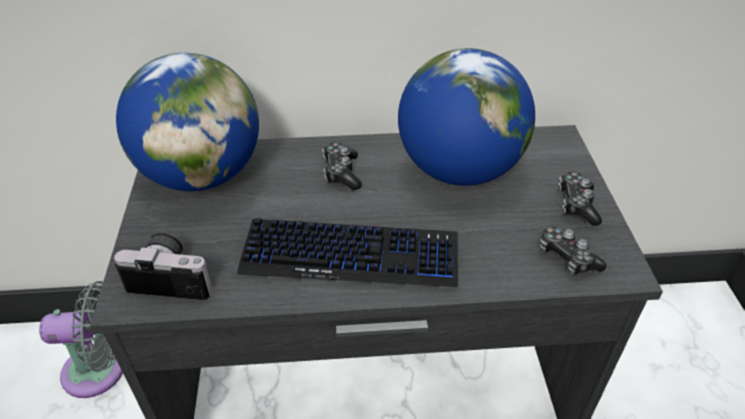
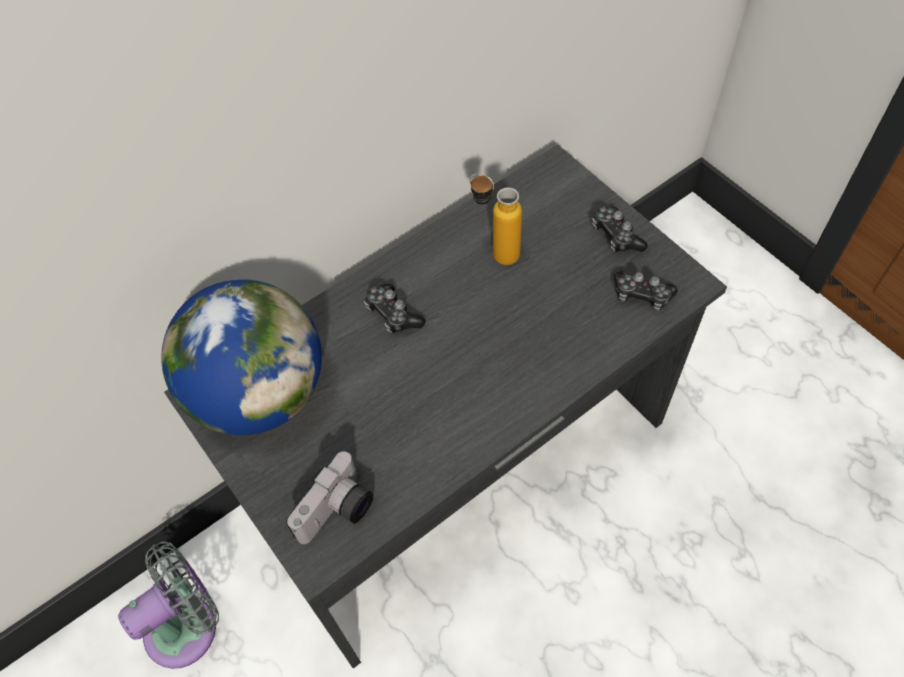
camera: 30 degrees left, 15 degrees up
(173, 278) = (338, 512): camera -> camera turned 150 degrees clockwise
(350, 255) = (472, 396): keyboard -> none
(459, 170) = (495, 252): globe -> bottle

